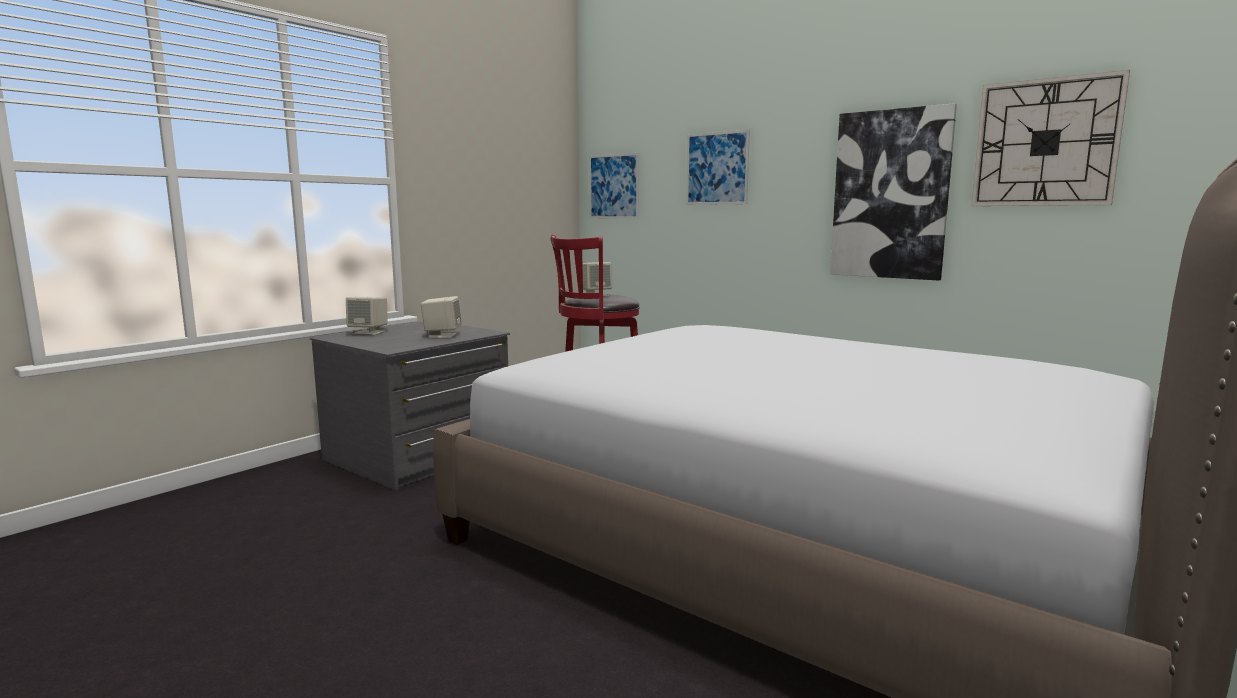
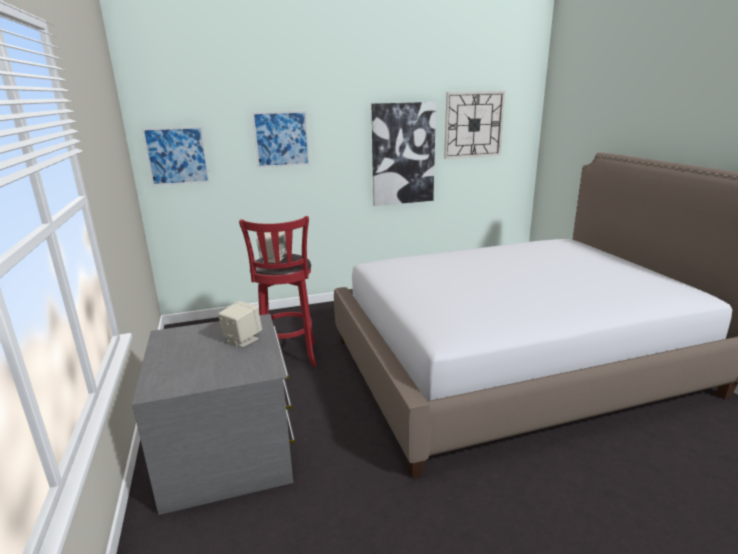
camera: 55 degrees left, 10 degrees up
(369, 332) = (166, 369): beige speaker -> none

